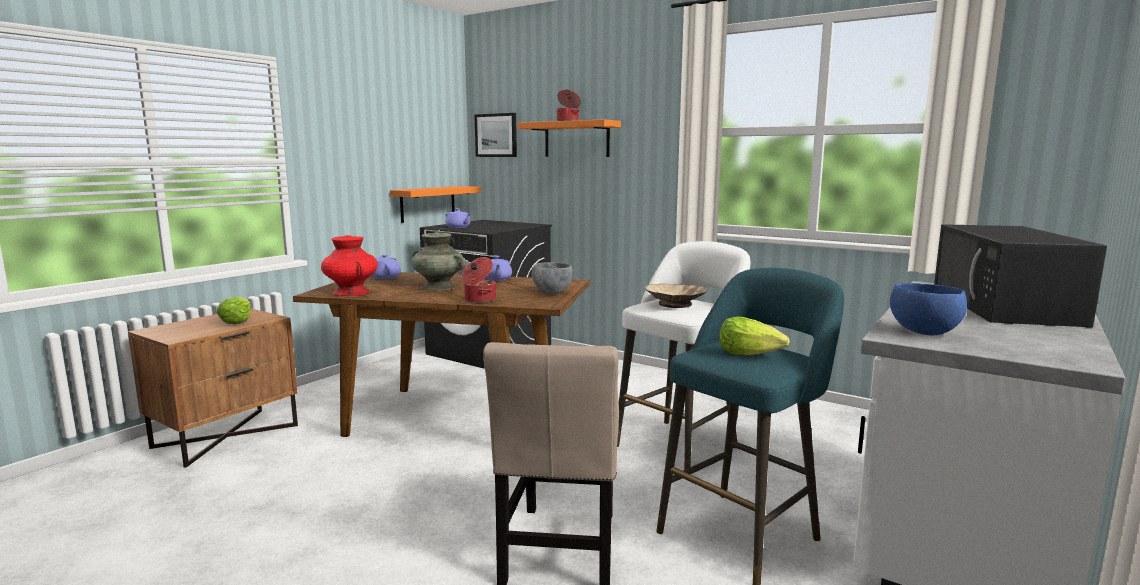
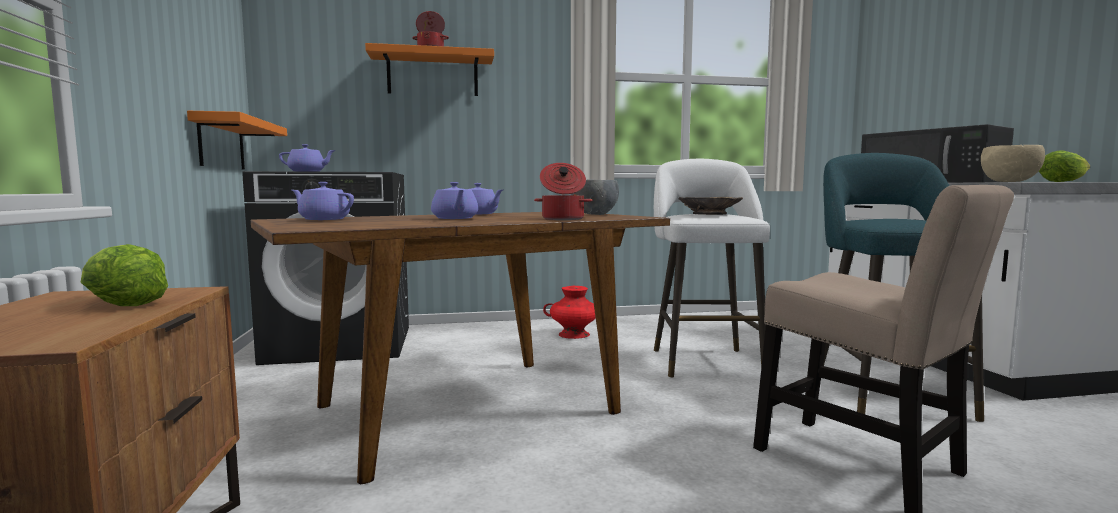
camera: 45 degrees left, 5 degrees down
(351, 292) = (359, 226): red vase -> red vase (573, 334)
(439, 287) = (455, 218): turquoise vase -> purple teapot
(496, 135) = (303, 62): picture -> none
(749, 354) = (910, 219): lettuce -> lettuce (1062, 182)
(924, 333) = (1010, 181): blue bowl -> beige bowl

